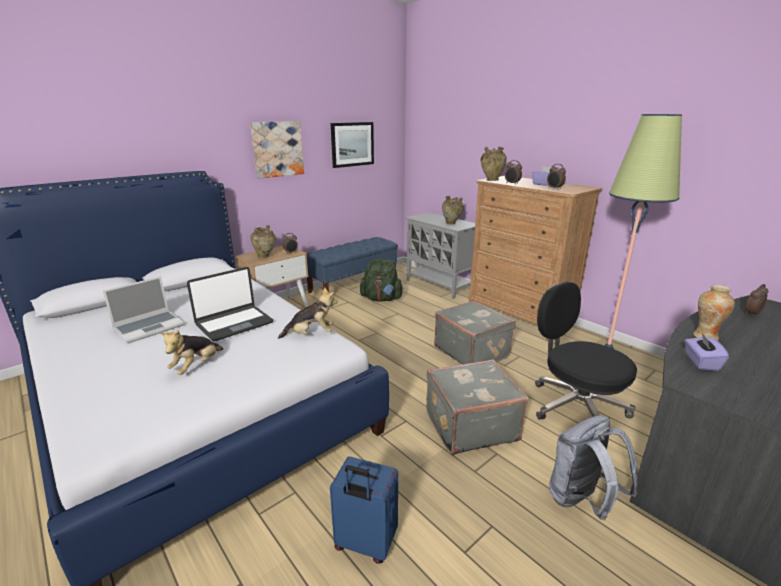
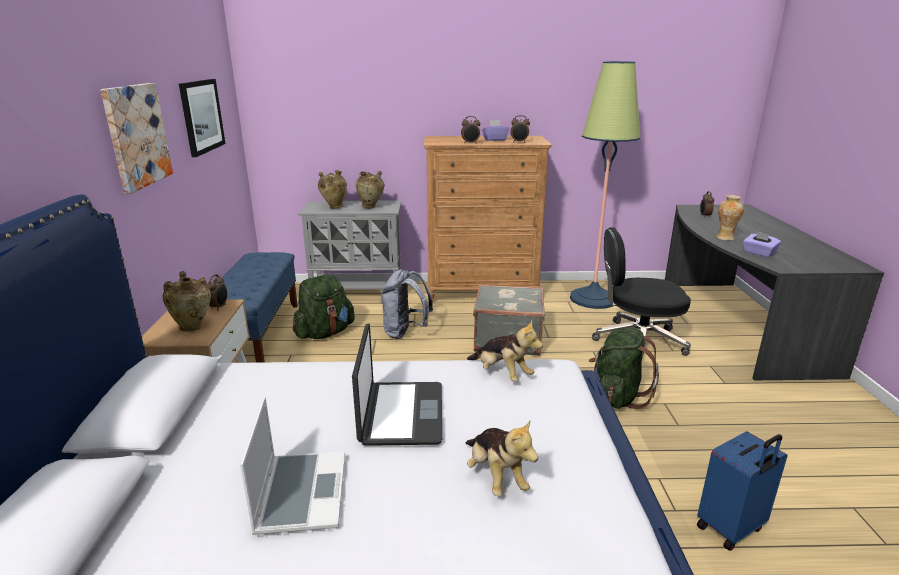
camera: 50 degrees left, 0 degrees up
(311, 334) = (502, 374): plush toy -> plush toy turned 105 degrees clockwise
(469, 425) = (616, 397): grey suitcase -> green backpack
(491, 180) = (439, 143): beige vase -> beige vase (334, 207)
(581, 501) = (742, 397): grey backpack -> grey backpack (405, 332)

